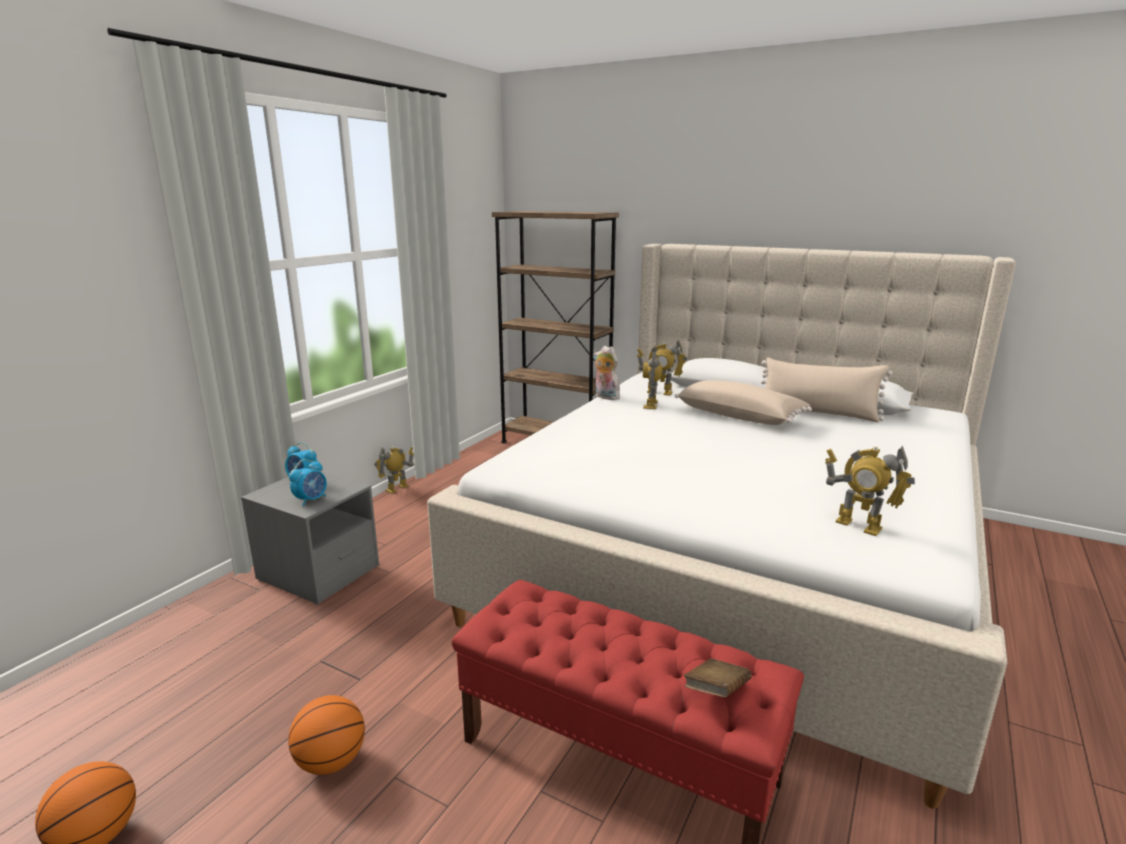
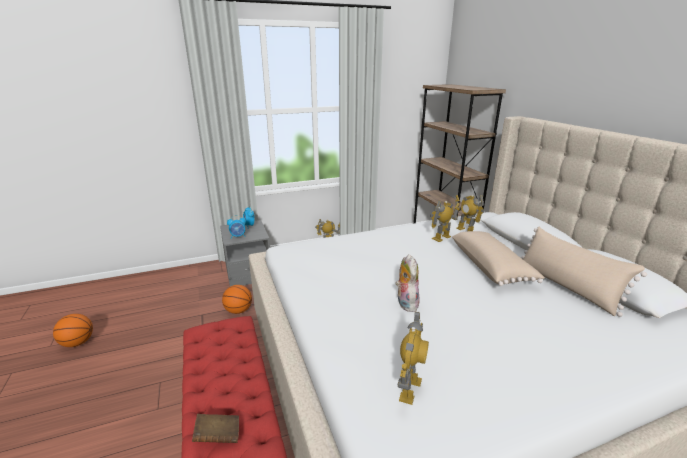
camera: 40 degrees right, 5 degrees up
(331, 761) = (153, 360): basketball -> basketball (238, 310)
(605, 397) = (423, 223): plush toy -> plush toy (405, 303)
(858, 525) = (409, 389): toy robot -> toy robot turned 150 degrees counterclockwise

